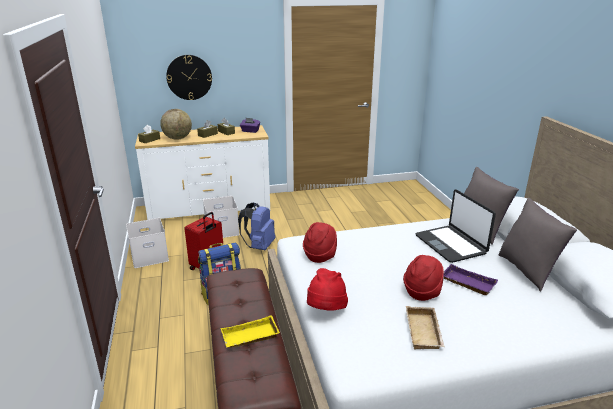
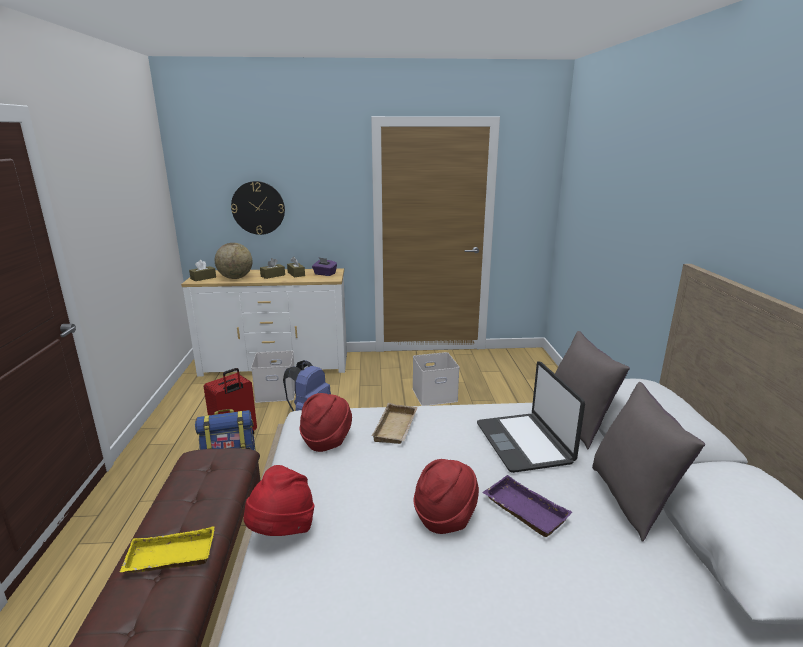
camera: 10 degrees right, 5 degrees down
(150, 256) = (176, 416): white storage box -> white storage box (435, 394)
(425, 332) = (414, 594): beige tray -> beige tray (397, 428)

